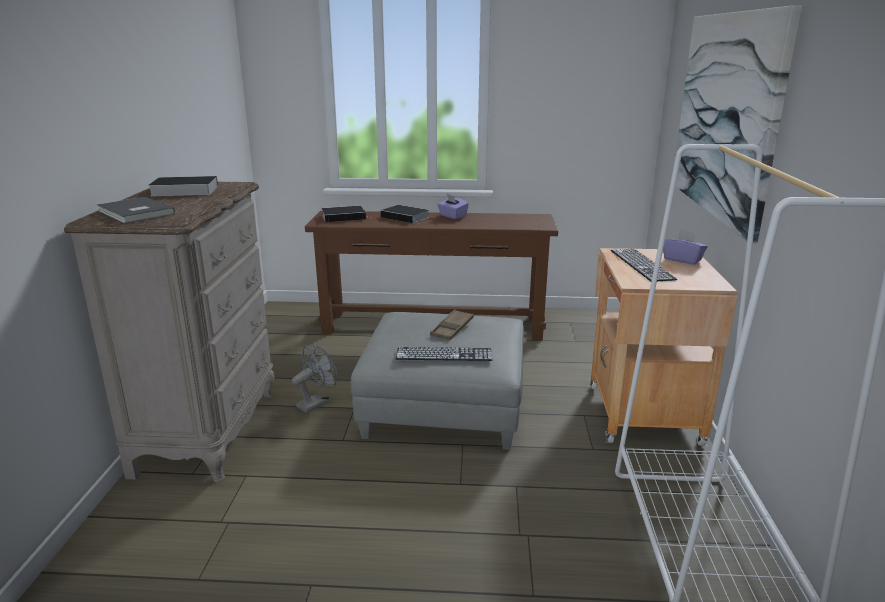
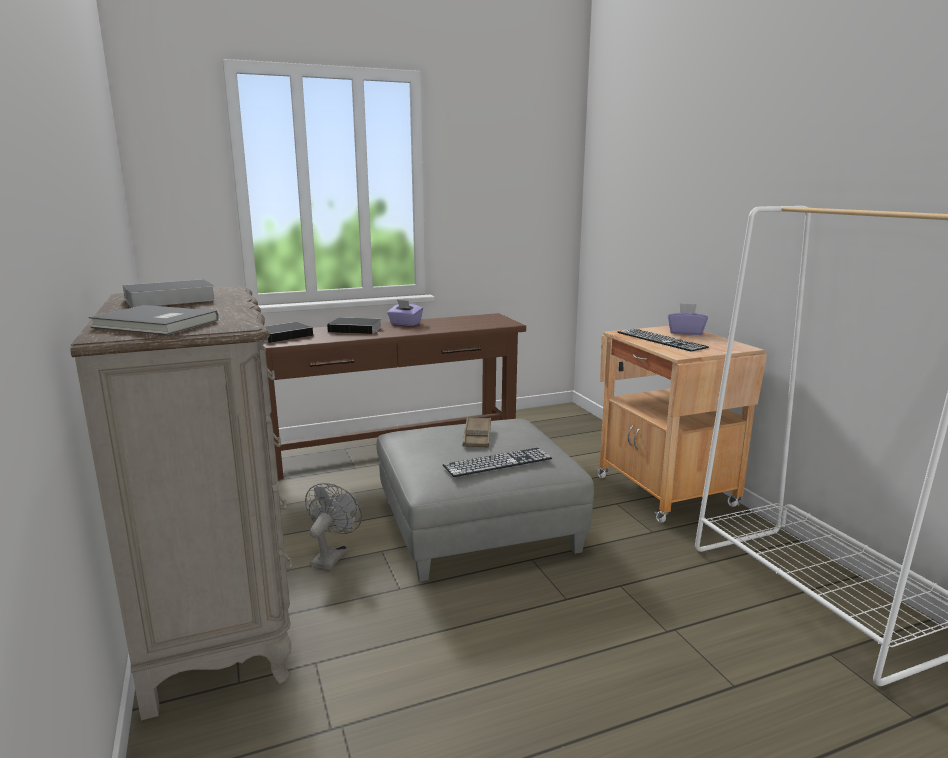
camera: 25 degrees left, 5 degrees down
(725, 115) = (701, 196): picture -> none

